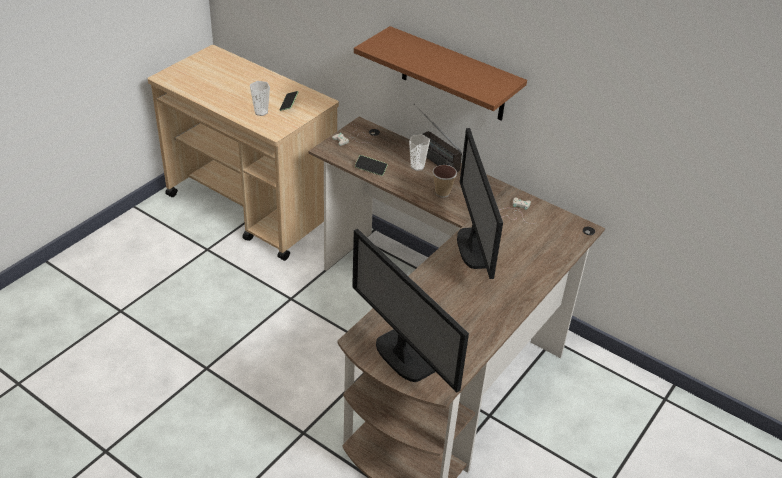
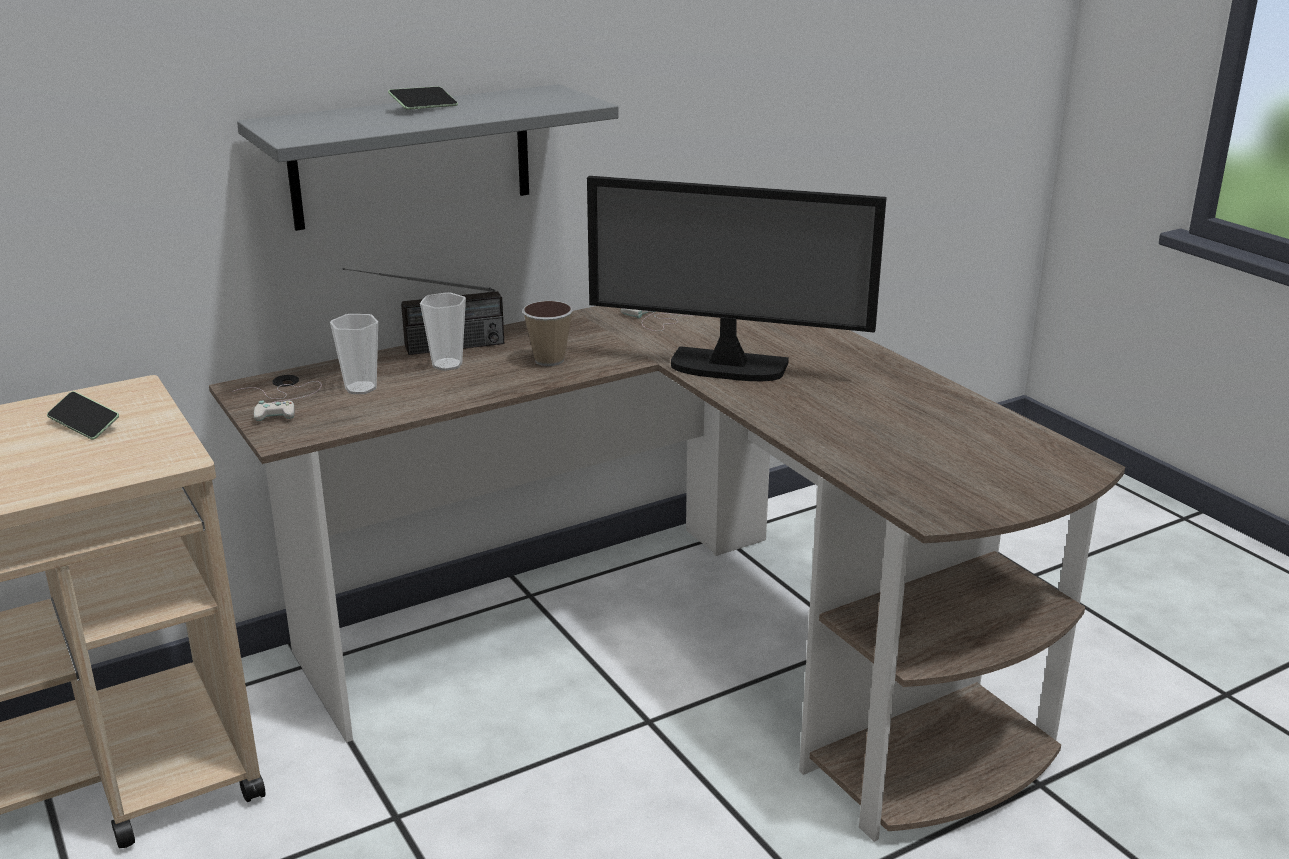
camera: 65 degrees left, 15 degrees down
(261, 112) = (66, 462): cup -> cup (361, 388)
(371, 169) = (406, 405): phone -> phone (424, 108)
(402, 357) = (994, 480): monitor -> none
(453, 75) = (412, 157): brown shelf -> grey shelf

